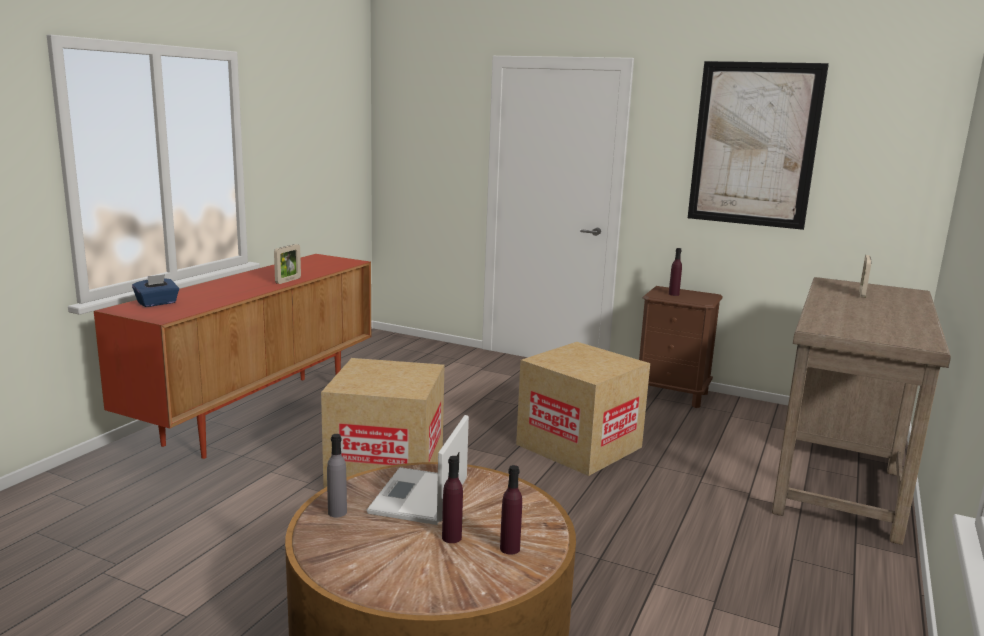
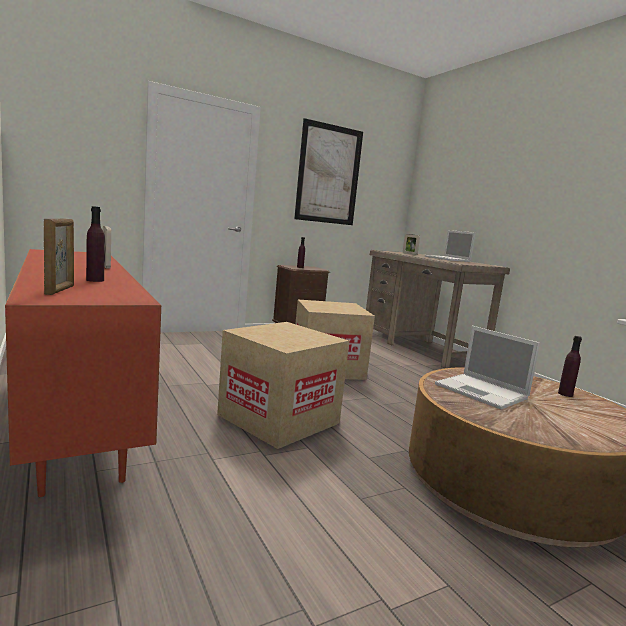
camera: 55 degrees left, 5 degrees down
(157, 303) = (60, 290): blue tissue box -> picture frame
(337, 512) = (494, 416): grey bottle -> none
(451, 537) = (547, 401): purple bottle -> purple bottle (95, 280)
(889, 315) = (448, 259): none -> laptop

